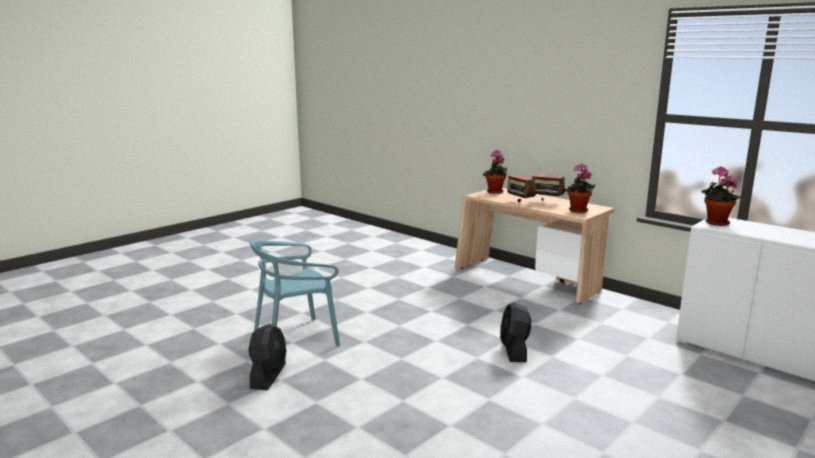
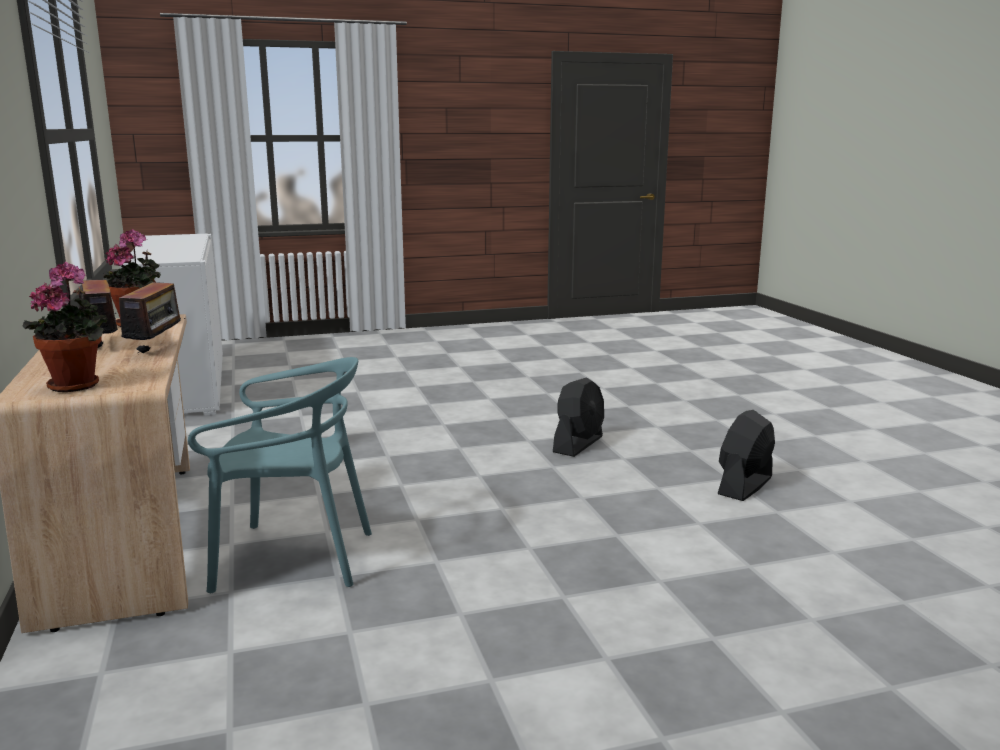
camera: 150 degrees left, 0 degrees up
(296, 338) = (689, 528): turquoise chair -> turquoise chair (293, 558)
(514, 350) = (404, 444): black fan -> black fan (578, 444)
(715, 223) = (169, 259): potted plant -> none

